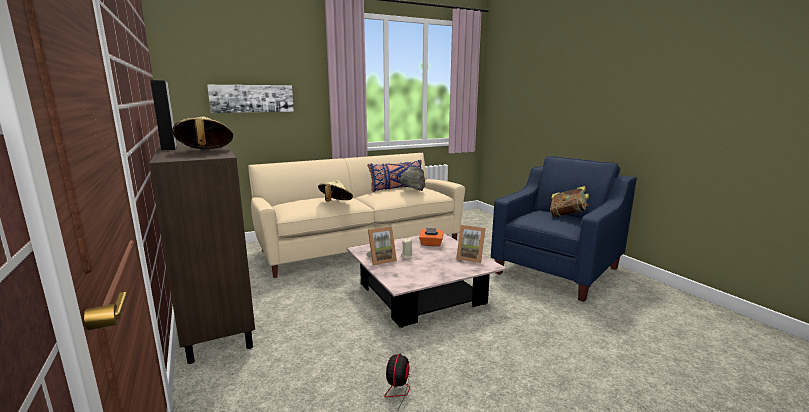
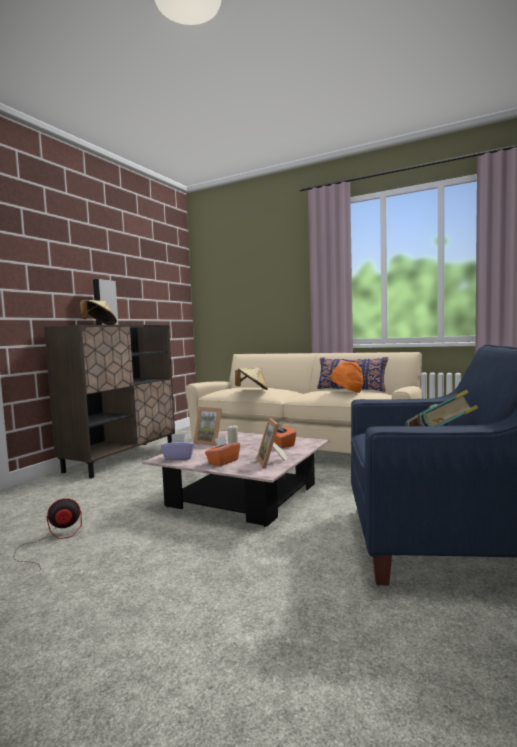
camera: 55 degrees right, 10 degrees down
(252, 98) = (250, 297): picture -> none
(408, 280) = (178, 458): none -> purple tissue box
(412, 191) = (347, 392): grey hat -> orange hat
(445, 269) = (223, 462): none -> orange tissue box

